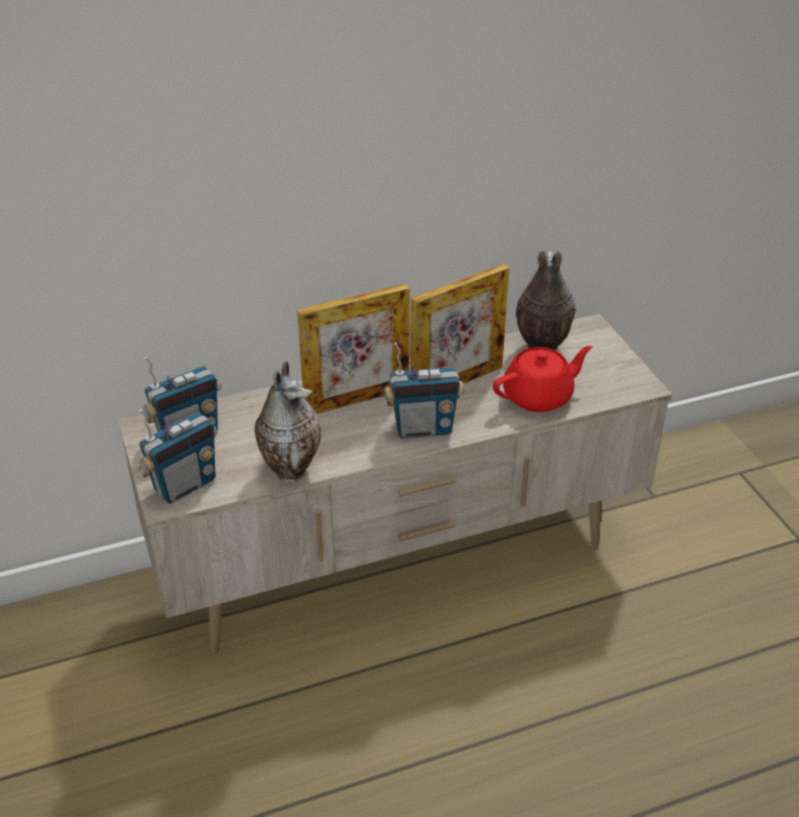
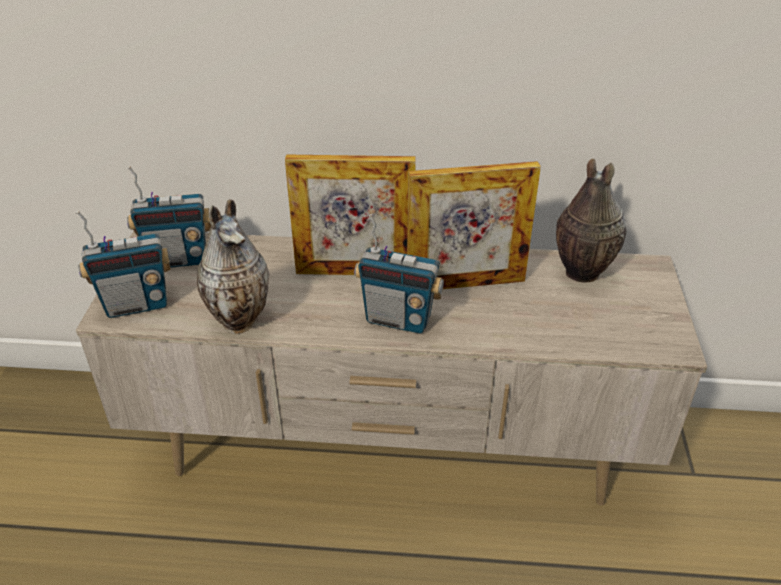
camera: 25 degrees right, 0 degrees up
(539, 396) = (545, 323): red teapot -> none

